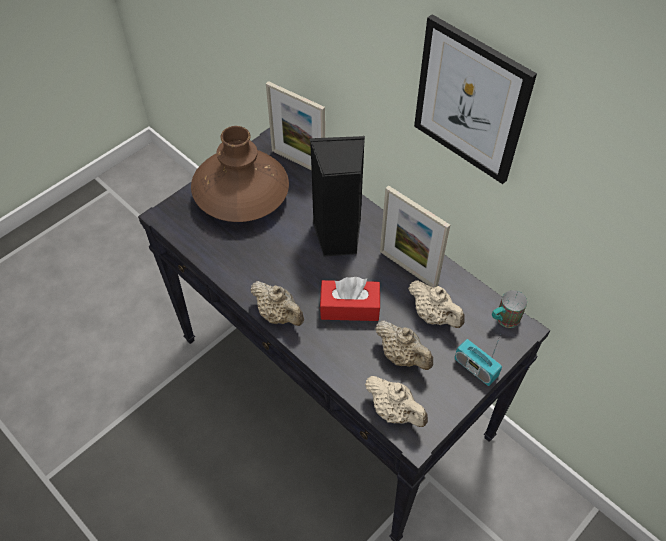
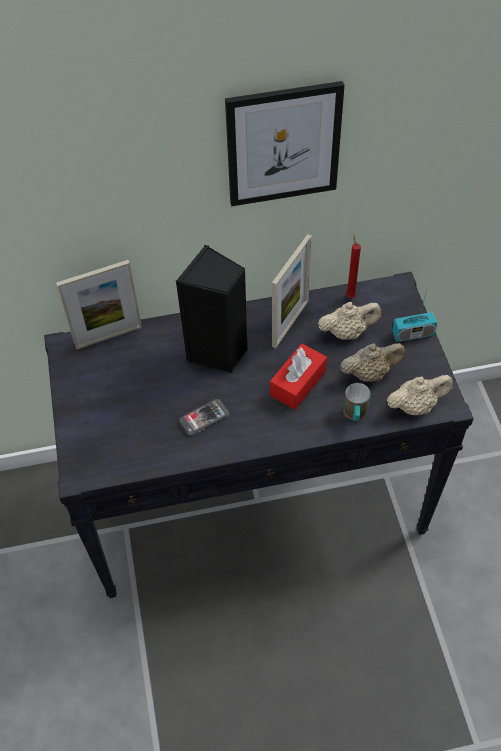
camera: 55 degrees left, 0 degrees up
(242, 196) = (111, 400): brown vase -> none
(267, 262) = (204, 418): none -> phone
(279, 315) = (267, 437): beige teapot -> none
(408, 269) = (290, 323): picture frame -> picture frame turned 45 degrees counterclockwise
(477, 296) = (350, 296): none -> red candle
(503, 320) = (383, 292): mug -> mug (355, 415)

